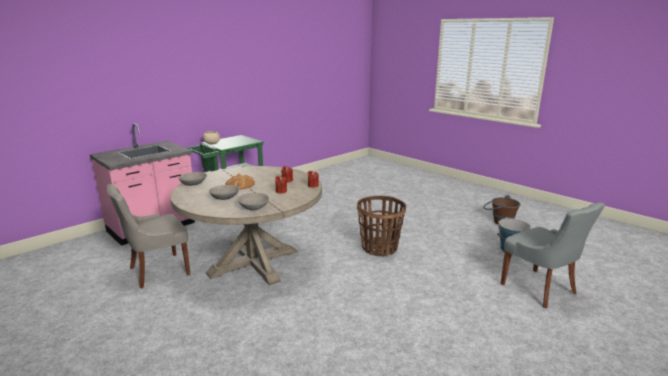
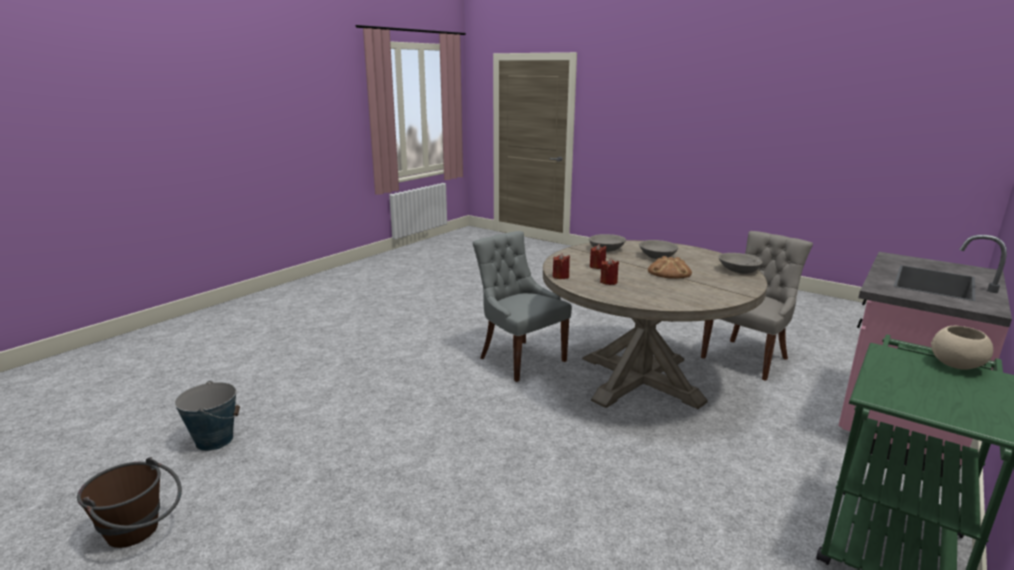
camera: 170 degrees right, 0 degrees up
(379, 248) = (456, 420): basket -> none
(540, 289) = (248, 376): grey chair -> grey chair (520, 359)

